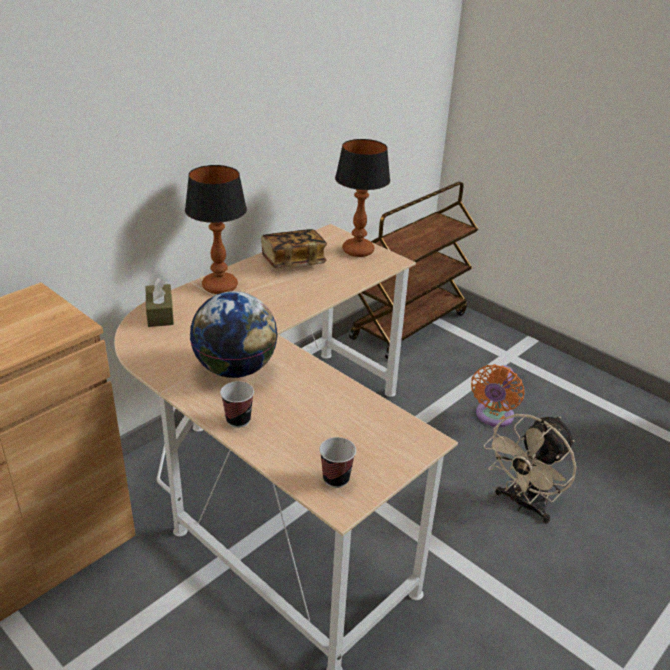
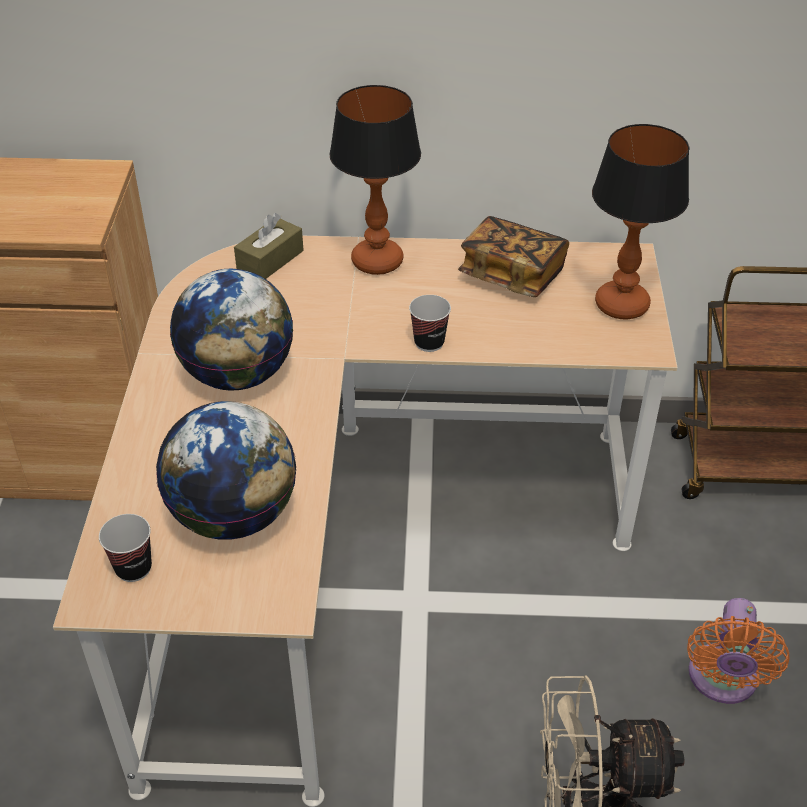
camera: 50 degrees right, 10 degrees up
(238, 420) = (154, 434): cup -> cup (429, 342)
(342, 424) = (234, 516): none -> globe
(493, 417) = (722, 681): orange fan -> orange fan turned 60 degrees counterclockwise

